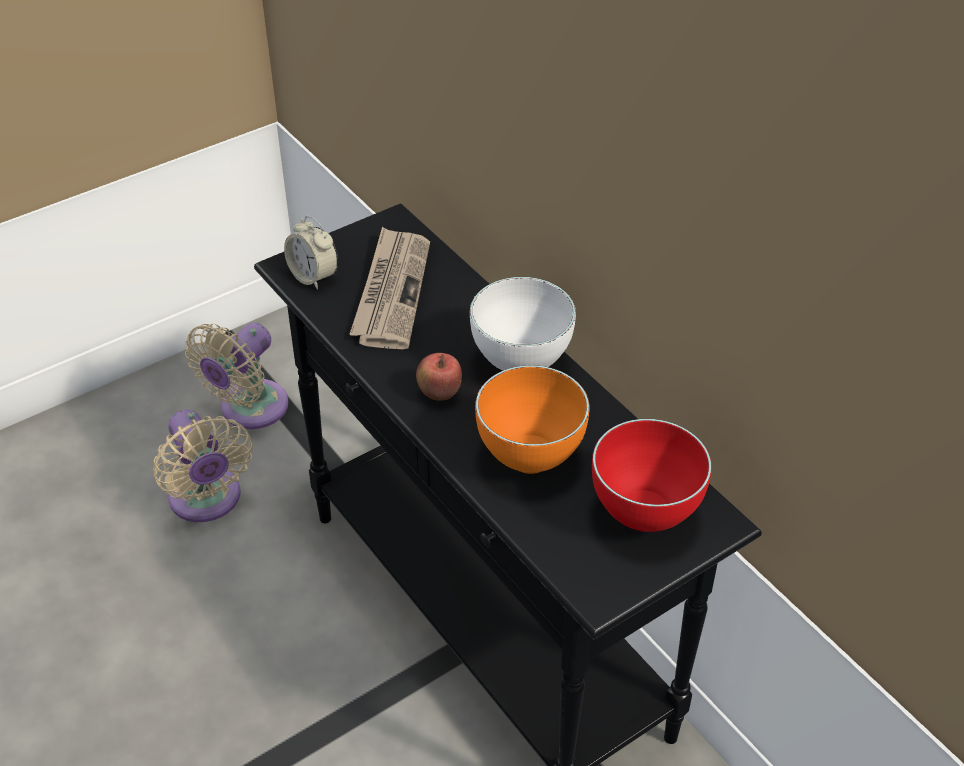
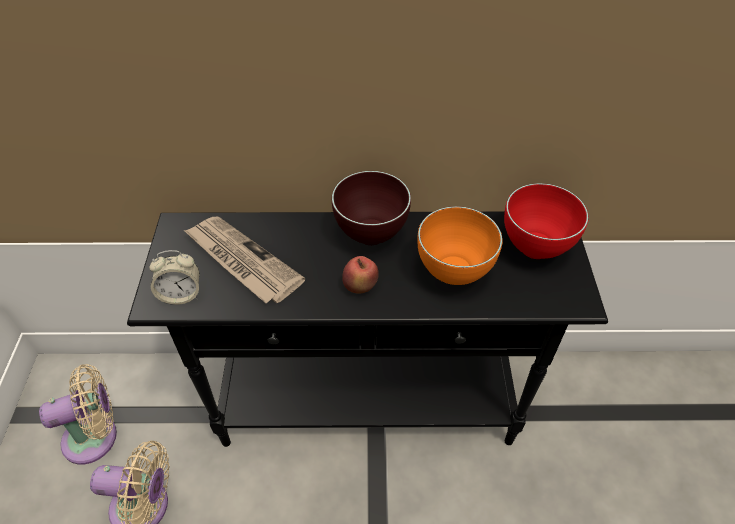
camera: 55 degrees left, 5 degrees up
(249, 410) = (96, 436): beige fan -> beige fan turned 90 degrees counterclockwise
(521, 364) = (369, 235): white bowl -> brown bowl

